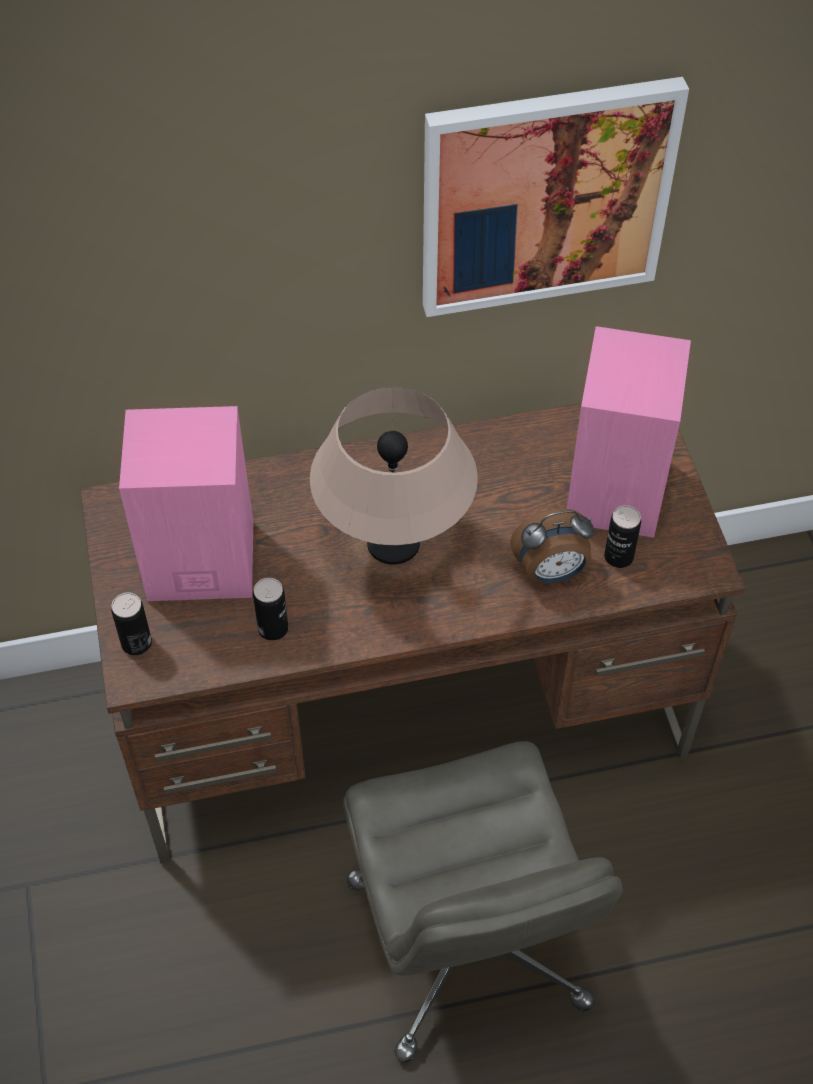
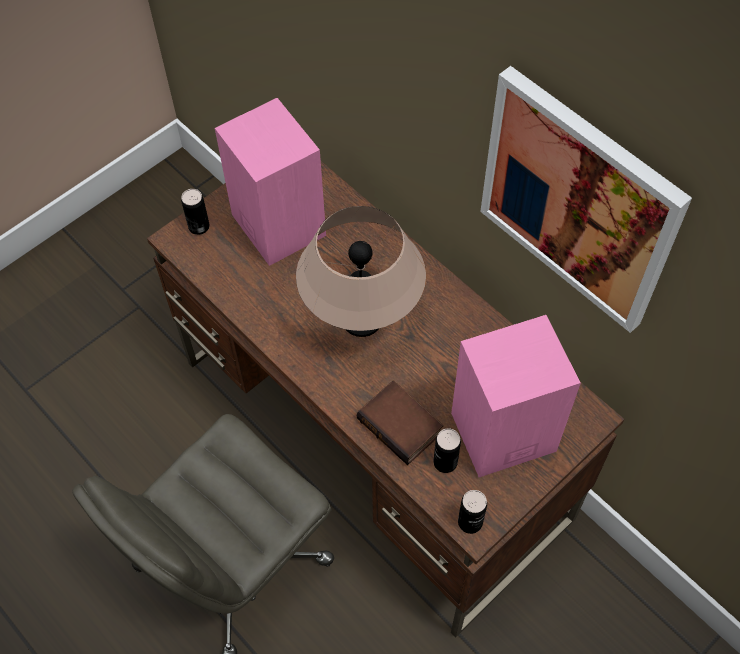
camera: 60 degrees right, 5 degrees up
(273, 628) = (253, 289): can -> can (470, 522)
(551, 572) = (402, 425): alarm clock -> book

